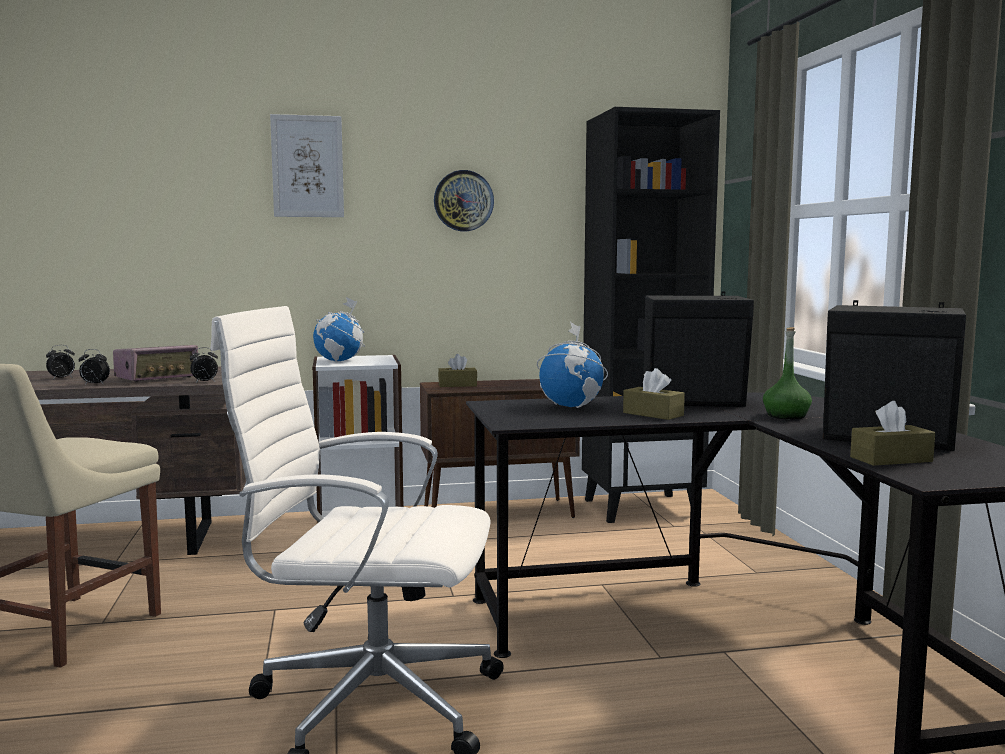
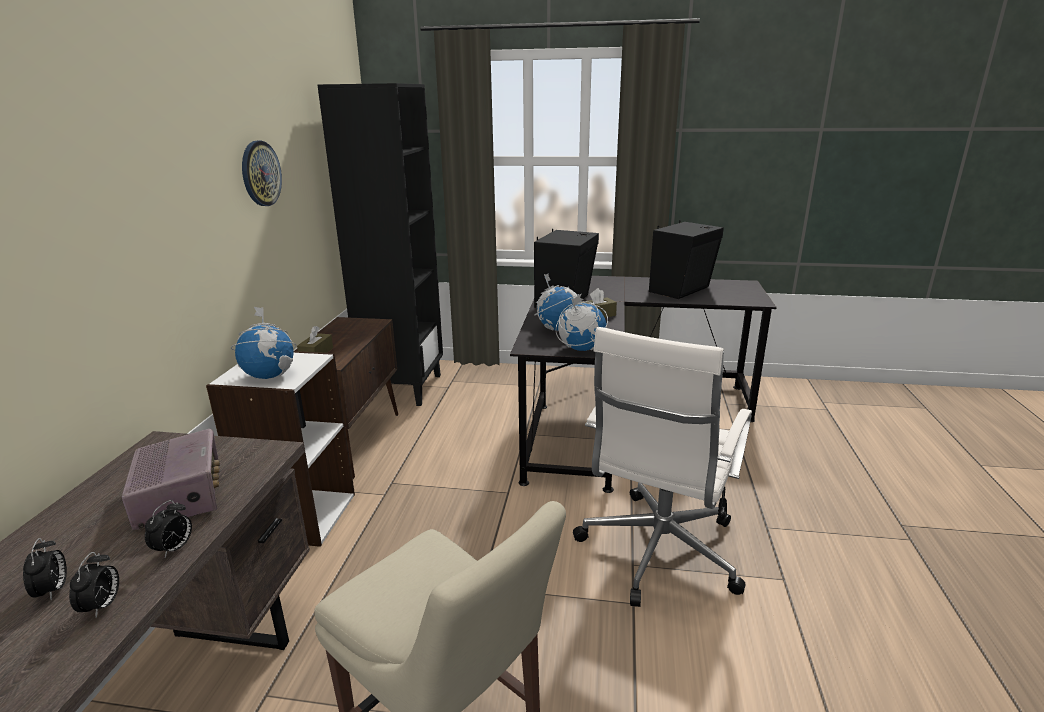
camera: 70 degrees left, 15 degrees up
(205, 382) = (267, 461): alarm clock -> alarm clock (102, 606)
(307, 166) = (138, 155): picture -> none
(507, 416) = (581, 349): none -> globe
(786, 416) = (620, 293): green bottle -> none
(891, 459) = (722, 298): brown tissue box -> none

